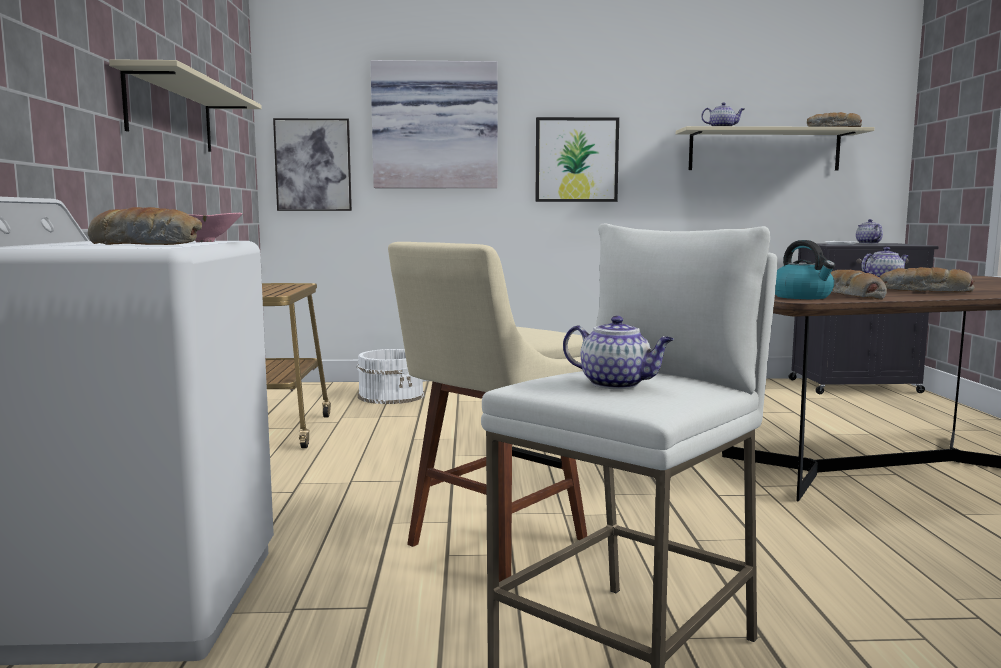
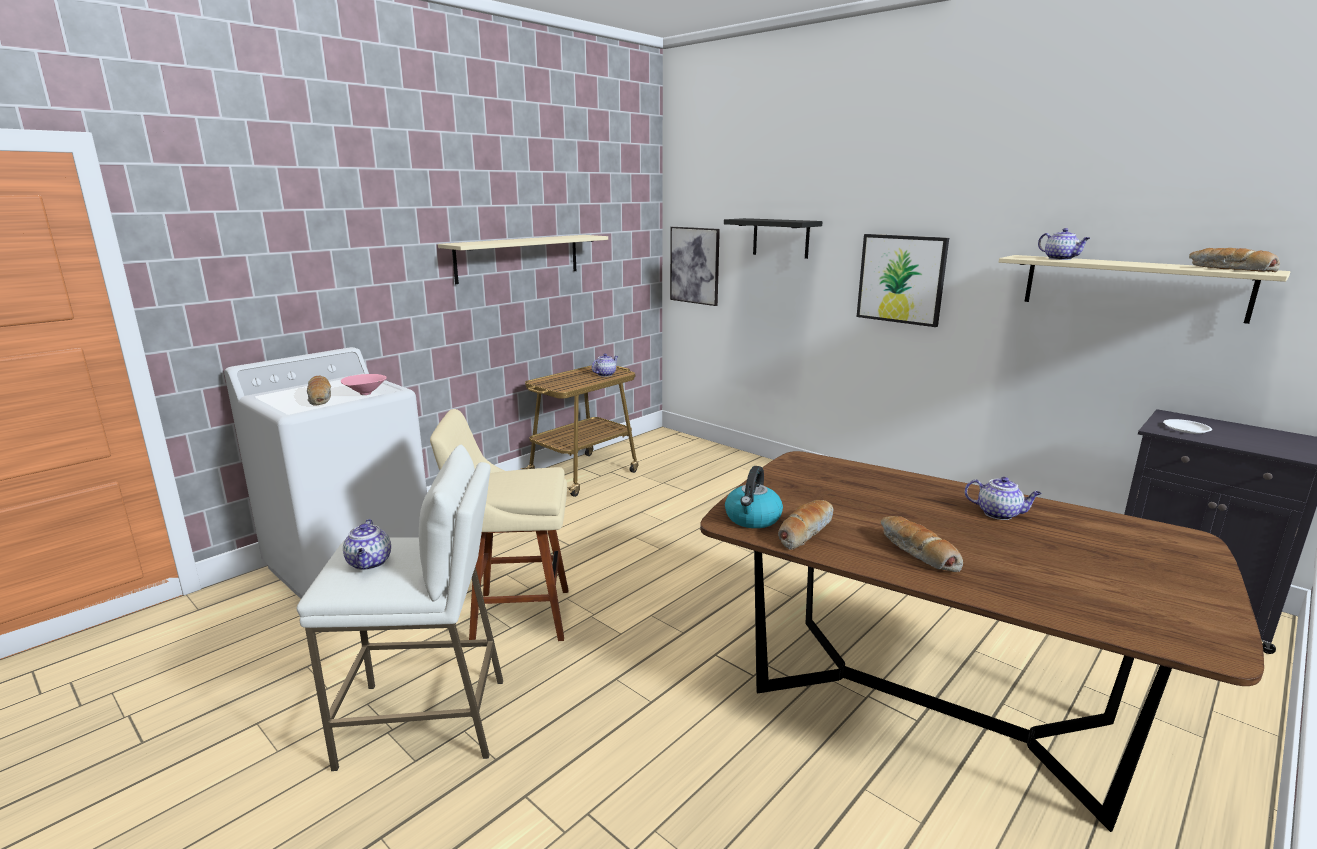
camera: 45 degrees right, 10 degrees up
(392, 396) = (708, 464): white bucket -> none
(435, 126) = (780, 238): picture -> black shelf
(867, 243) = (1261, 433): teapot -> teapot (605, 374)

